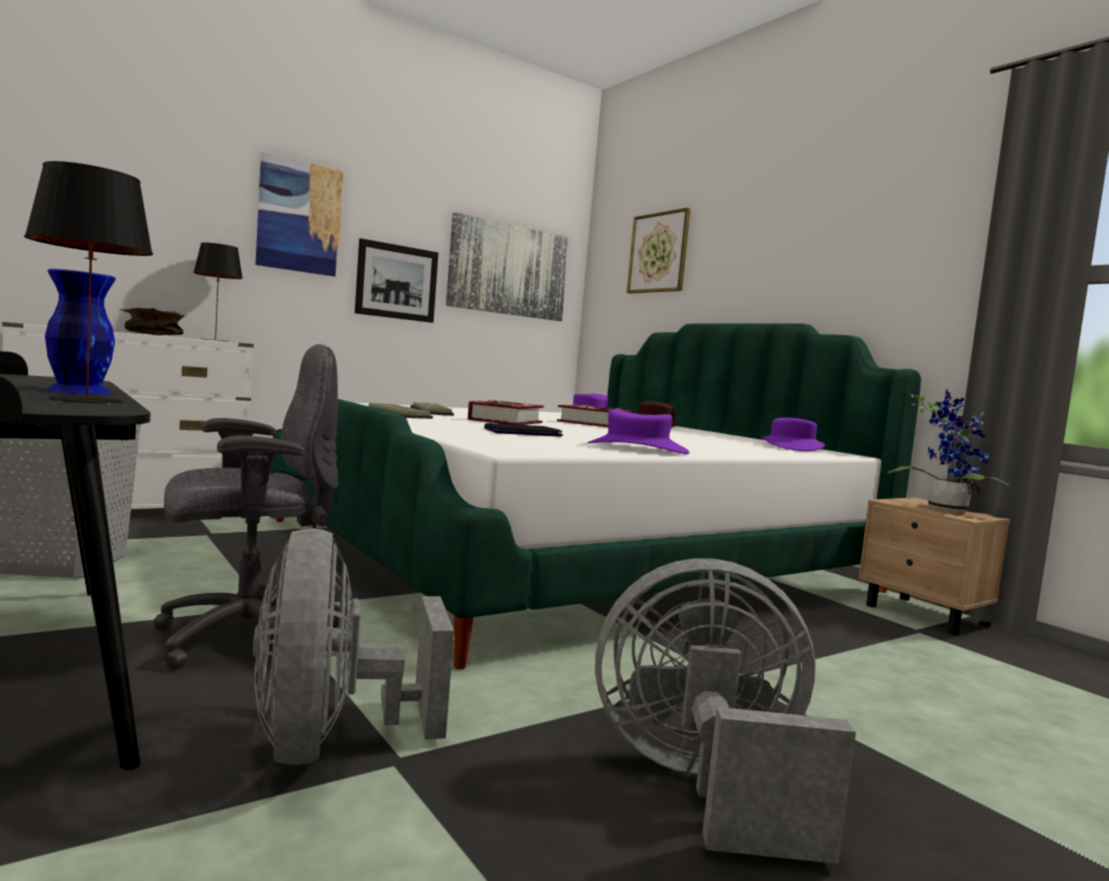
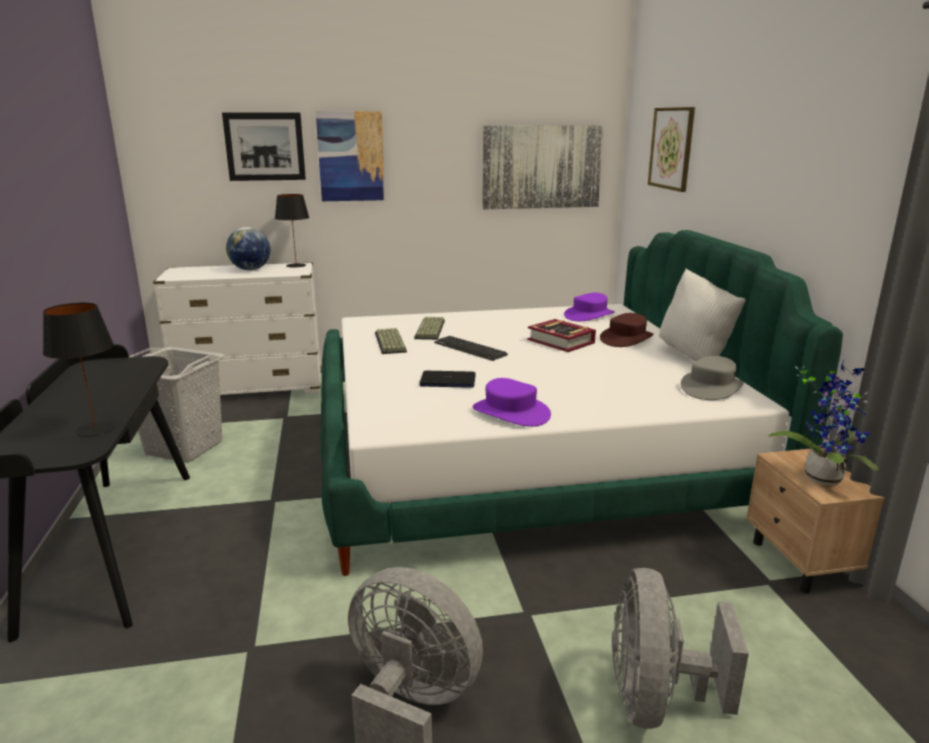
camera: 25 degrees right, 15 degrees up
(77, 391) = (115, 401): blue vase -> none
(151, 334) = (250, 269): brown bowl -> globe
(244, 638) = (240, 529): grey office chair -> none
(330, 743) = (227, 627): grey fan -> grey fan (656, 700)
(397, 282) = (437, 195): picture -> picture (265, 146)
(505, 421) = (470, 349): book -> keyboard
(740, 436) = (696, 357): none -> white pillow
(791, 447) = (711, 387): purple hat -> grey hat

